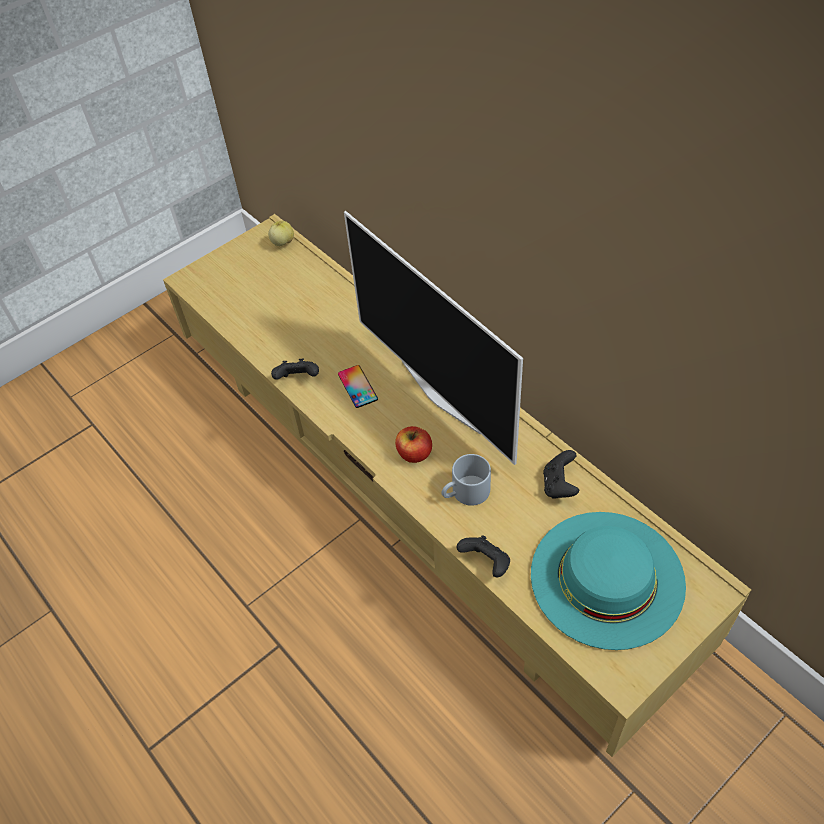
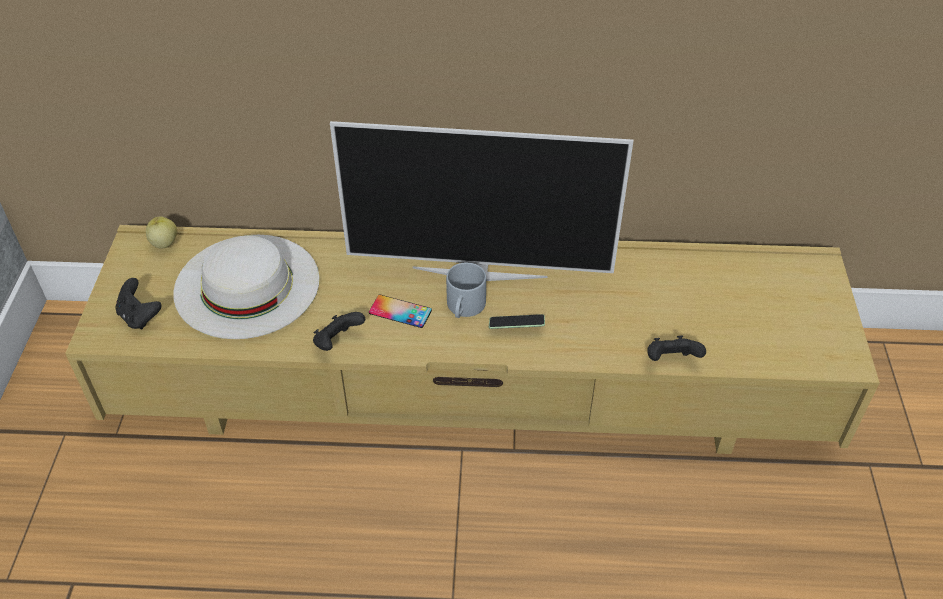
camera: 50 degrees left, 5 degrees down
(293, 302) = (247, 285): none -> white hat
(414, 453) = (516, 327): apple -> phone
(465, 493) = (592, 325): grey mug -> grey mug (465, 308)
(559, 485) = (647, 271): black game controller -> black game controller (140, 317)
(607, 578) = (757, 306): turquoise hat -> none

